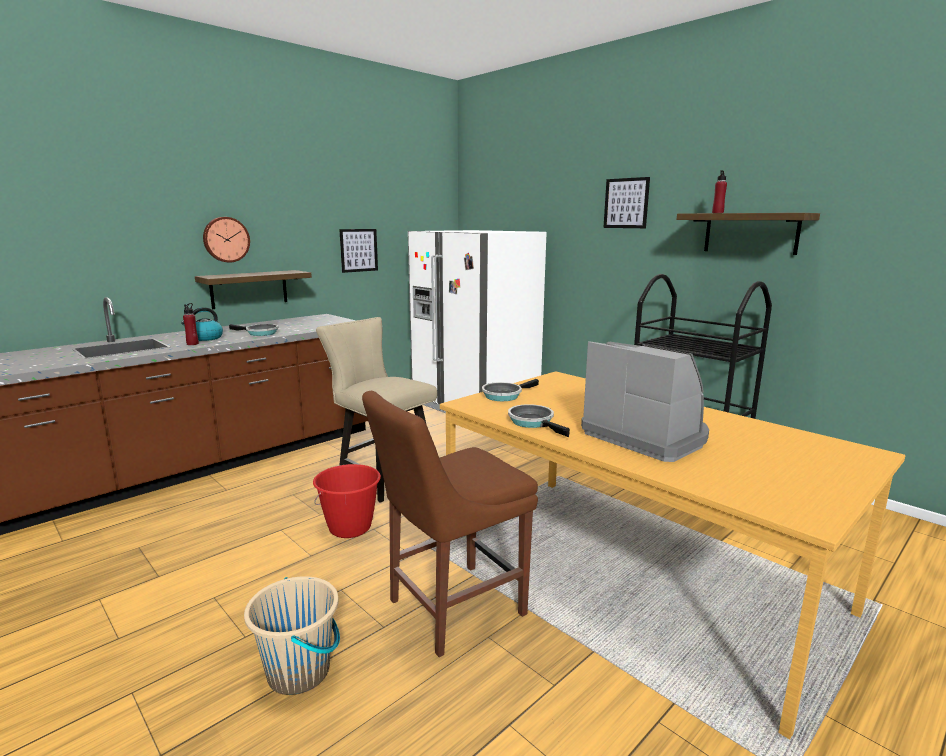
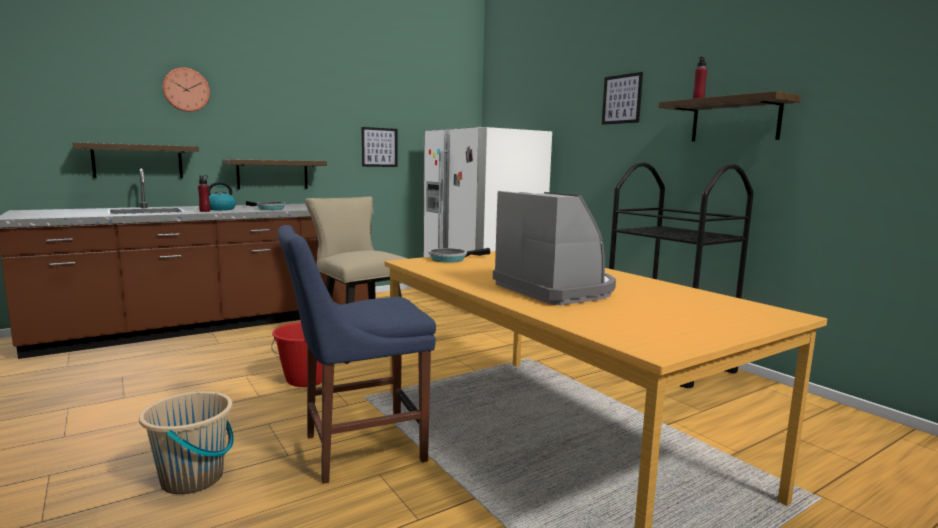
camera: 10 degrees right, 5 degrees down
(97, 287) = (138, 161): none -> shelf
(226, 239) = (254, 129): wall clock -> wall clock (186, 90)
(450, 609) = (357, 449): brown chair -> blue chair
(533, 422) = (456, 275): frying pan -> none

